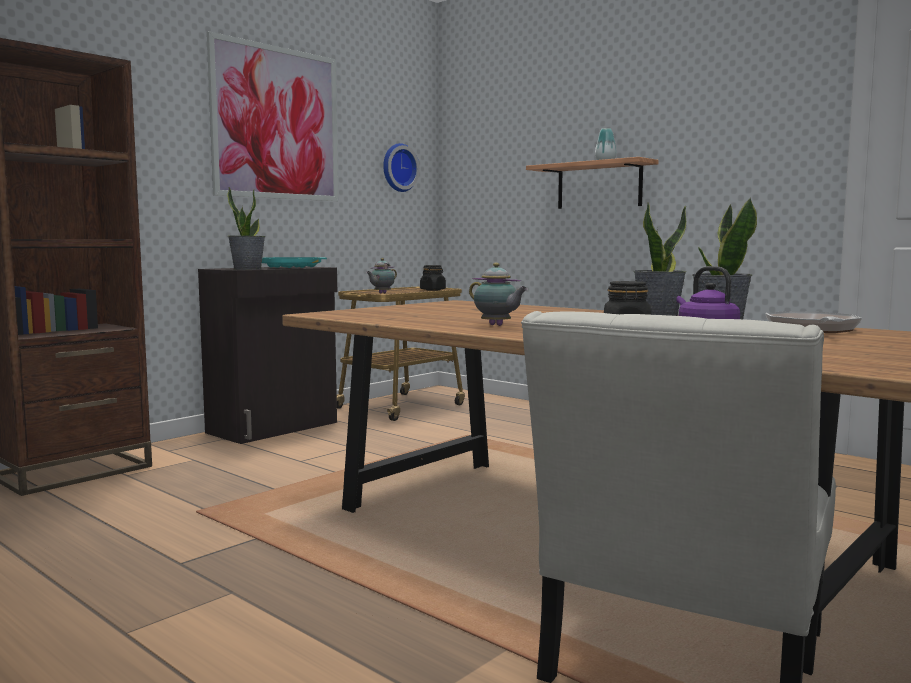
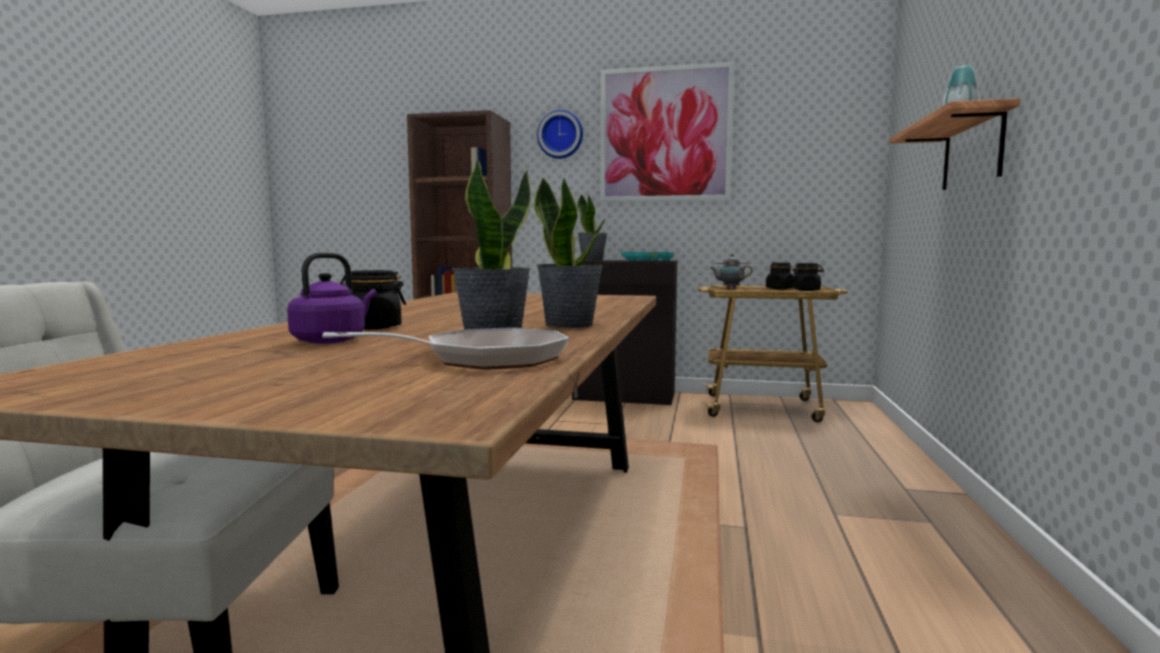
camera: 60 degrees right, 0 degrees up
(398, 168) = (819, 159): wall clock -> wall clock (561, 135)
(405, 290) = (779, 289): none -> black jar
(497, 325) = (414, 311): teapot -> none

